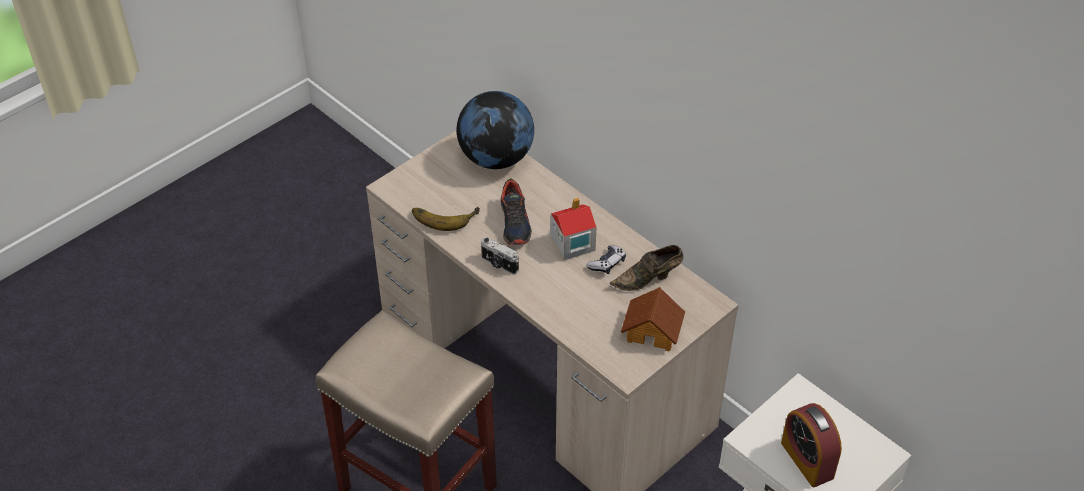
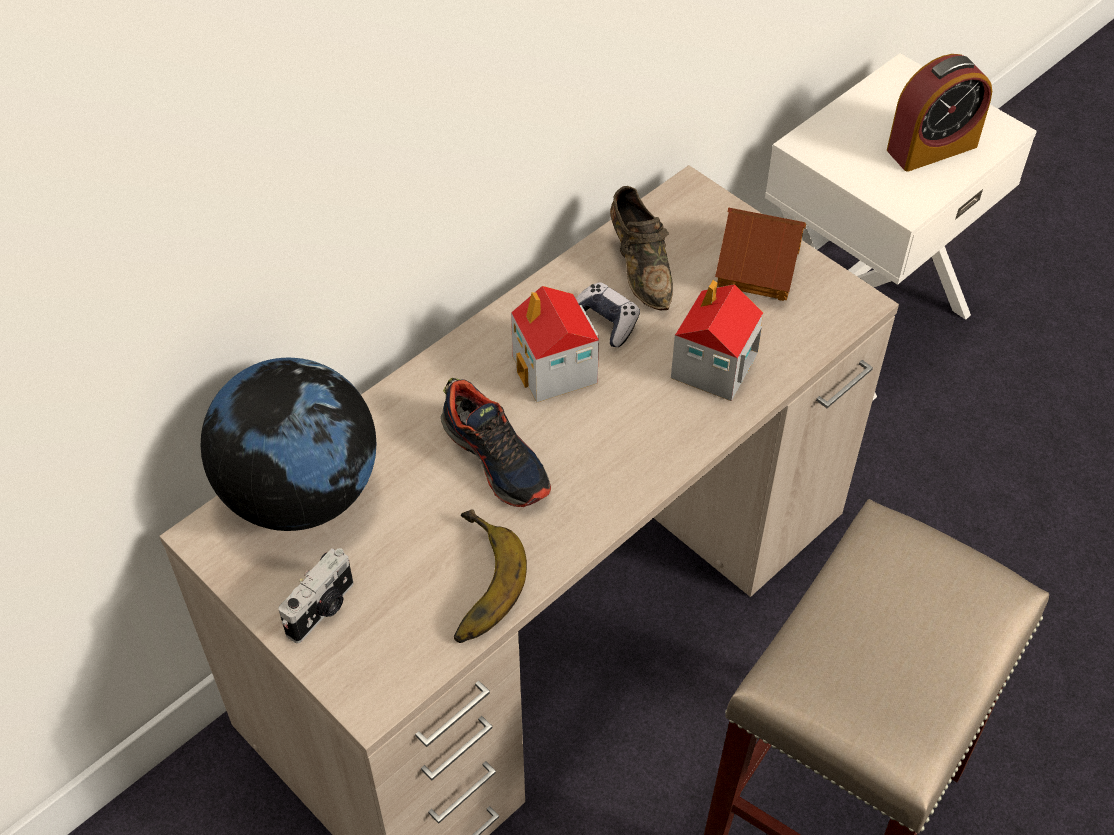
camera: 90 degrees left, 5 degrees up
(499, 264) = (612, 483): camera -> camera (322, 610)
(515, 223) = (496, 458): shoe -> shoe turned 60 degrees clockwise
(575, 307) = (713, 368): none -> toy house

